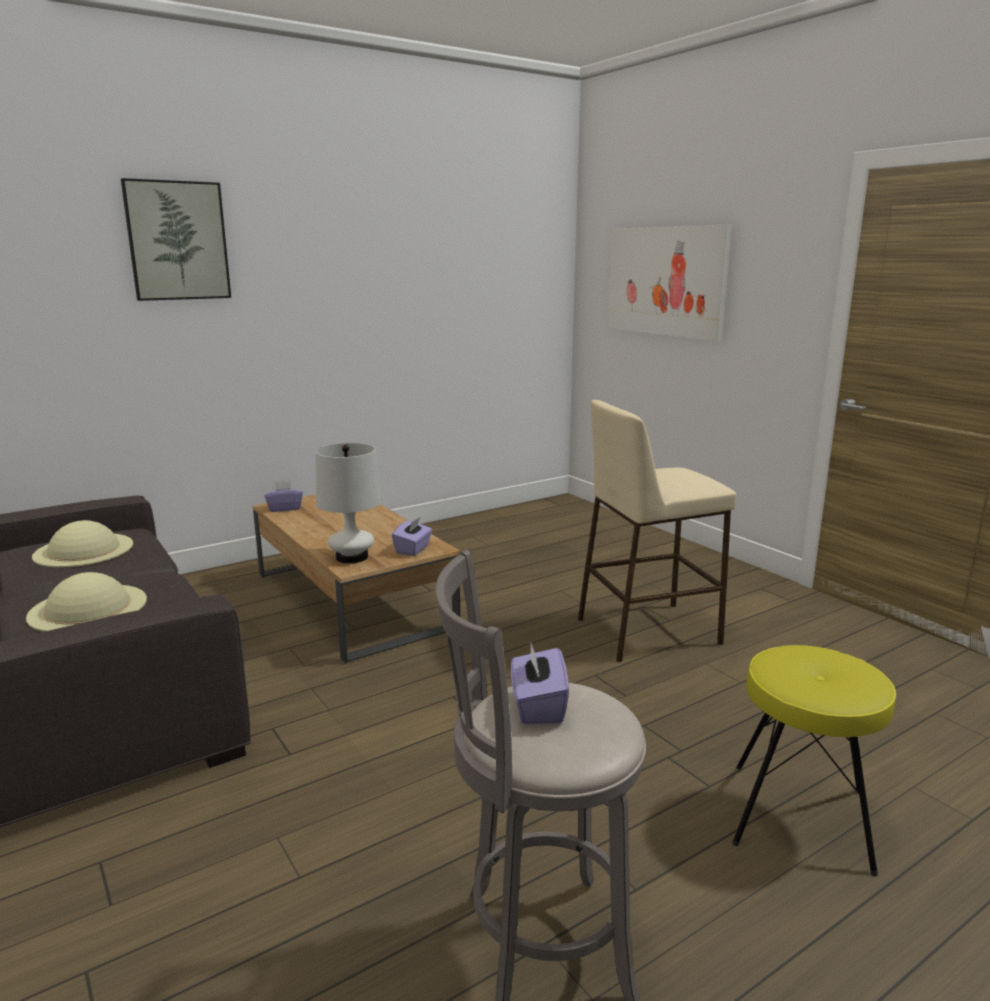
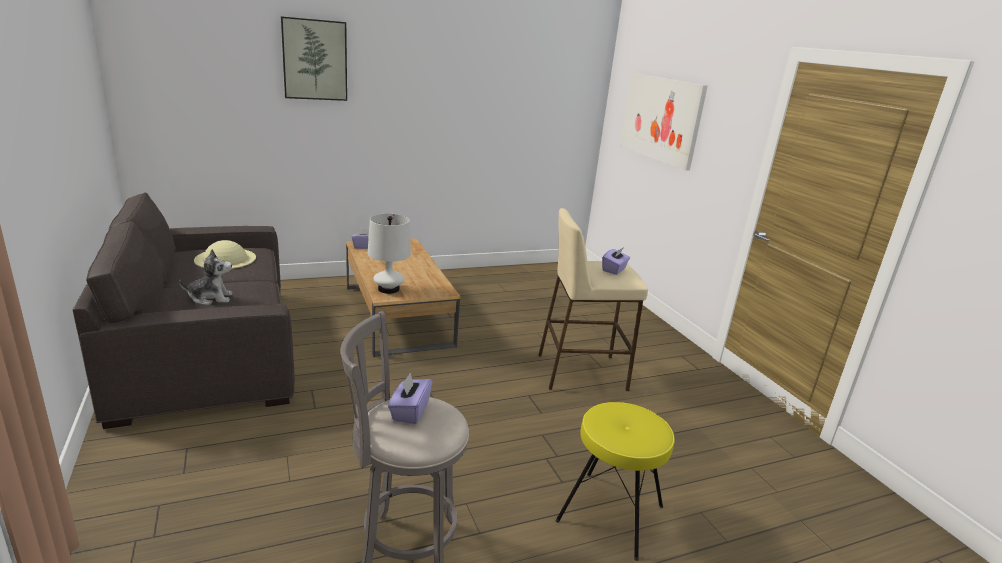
camera: 10 degrees right, 5 degrees up
(88, 608) = (211, 298): beige hat -> plush toy
(413, 549) = (430, 290): purple tissue box -> purple tissue box (614, 270)

